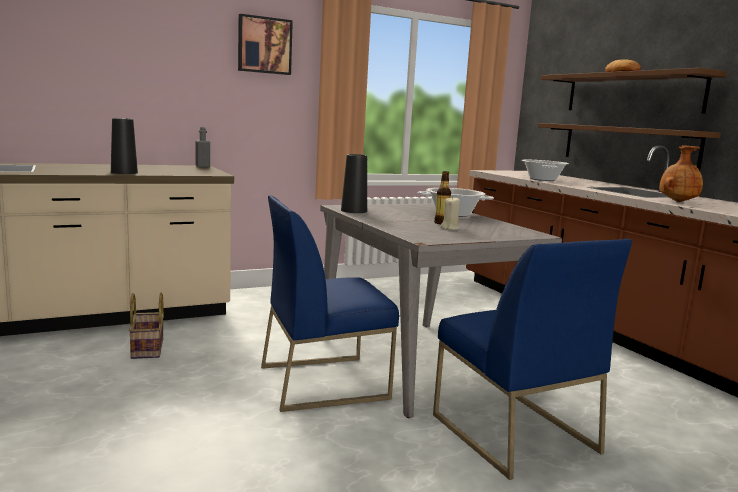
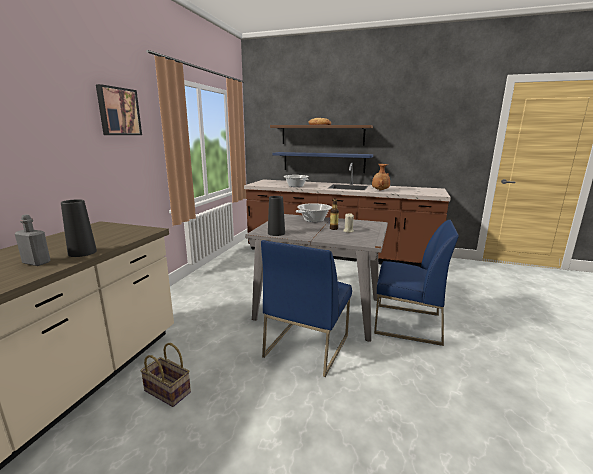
camera: 45 degrees left, 5 degrees up
(202, 167) = (104, 224): grey bottle -> grey bottle (36, 262)
(628, 145) = (323, 162): brown shelf -> blue shelf

